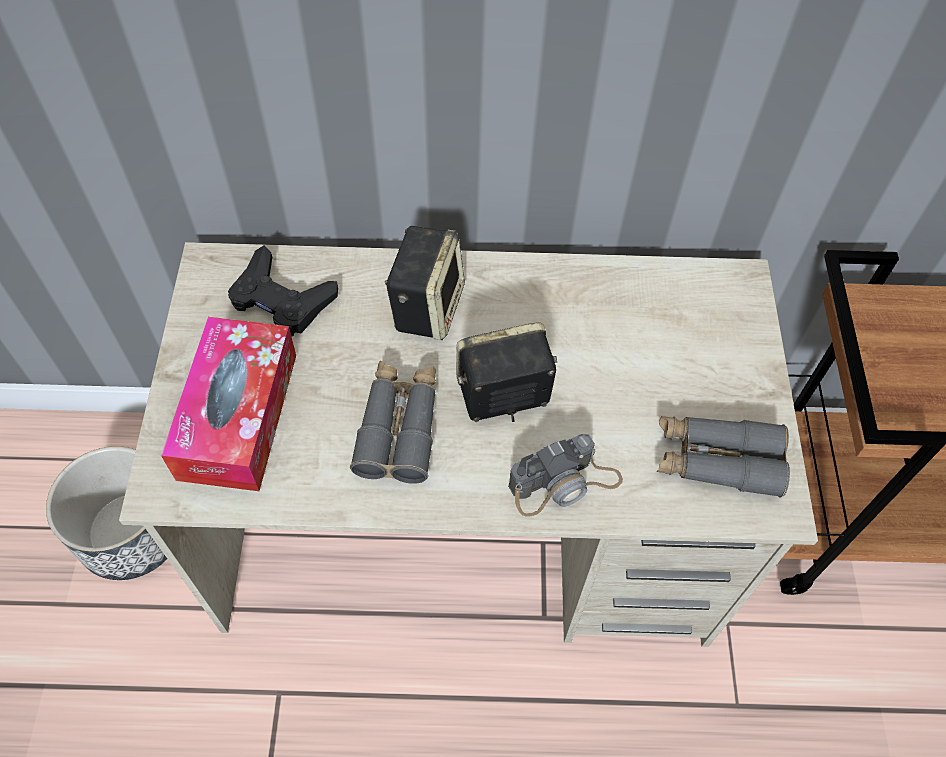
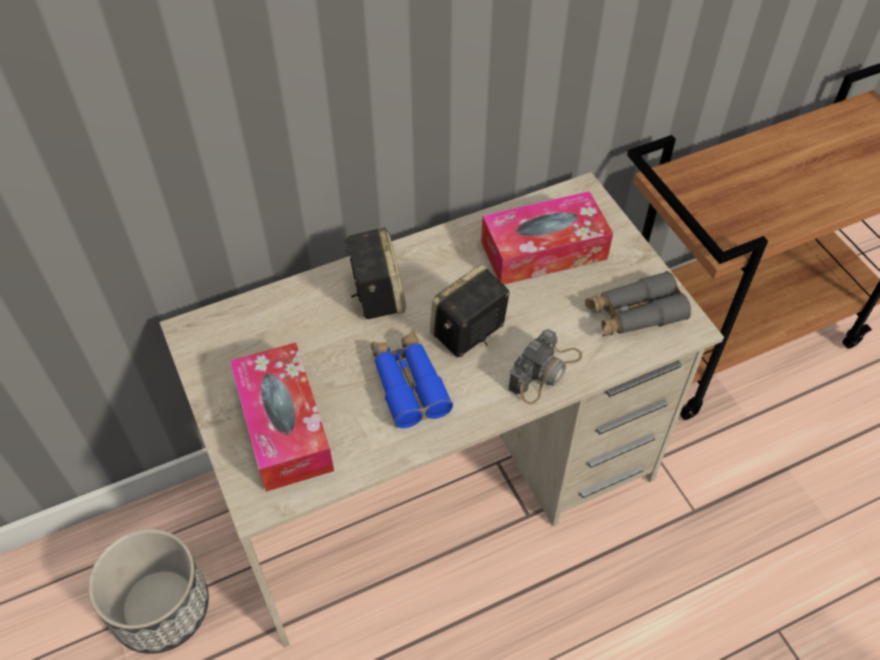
camera: 25 degrees left, 5 degrees down
(281, 299) = (264, 333): black game controller -> none
(399, 427) = (408, 384): grey binoculars -> blue binoculars
(650, 334) = (543, 250): none -> tissue box

